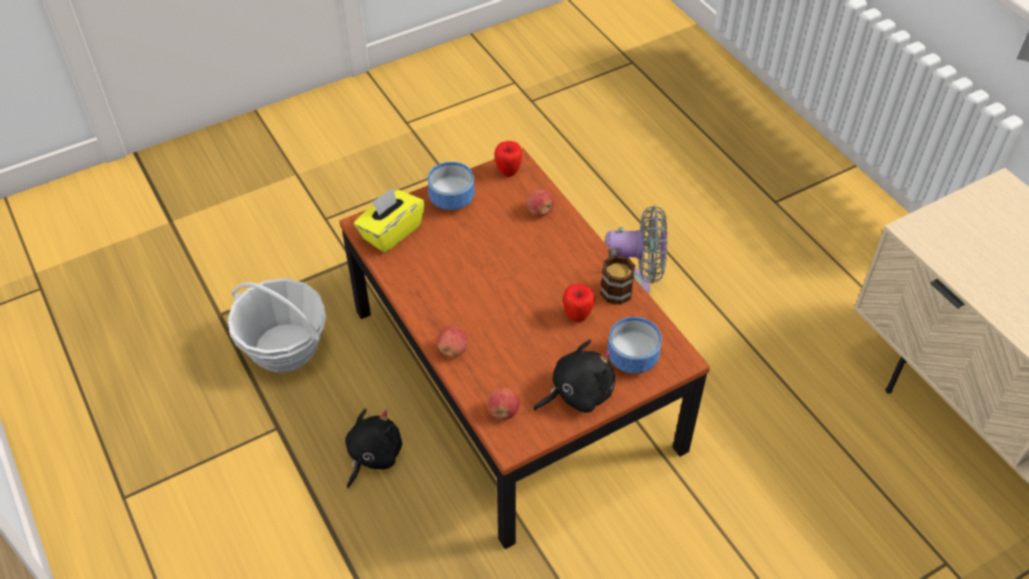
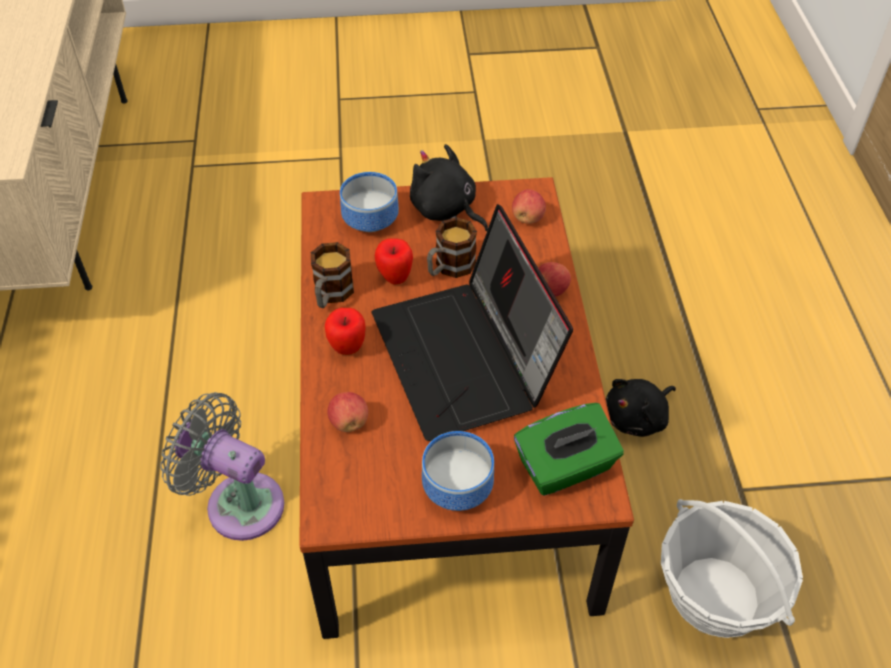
camera: 155 degrees left, 0 degrees up
(391, 232) = (565, 467): yellow tissue box -> green tissue box
(488, 275) = (466, 359): none -> laptop
(508, 171) = (350, 506): apple -> apple (347, 349)
(542, 340) = (449, 268): none -> mug
(577, 393) = (445, 210): black plush toy -> black plush toy turned 45 degrees clockwise

